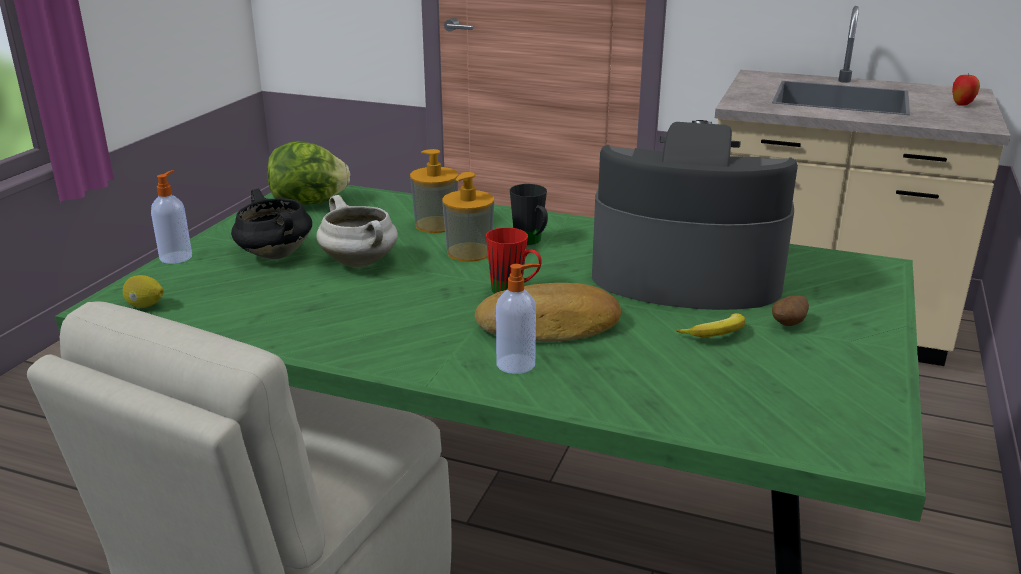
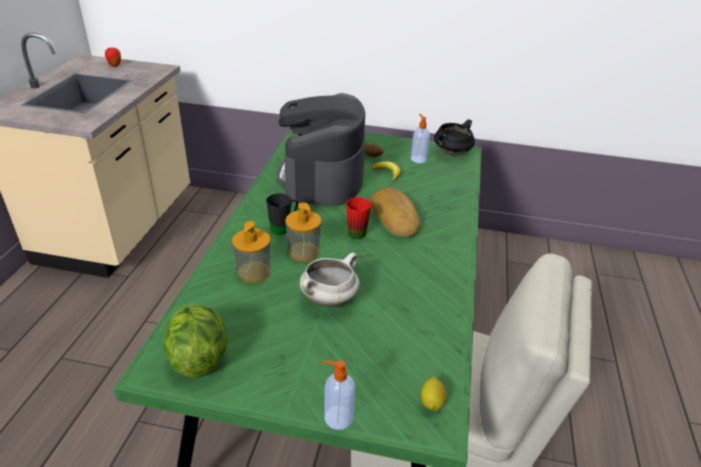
camera: 100 degrees left, 10 degrees up
(274, 254) = (322, 351): black cooking pot -> black cooking pot (452, 153)
(517, 364) = (438, 225): soap dispenser -> soap dispenser (418, 159)

